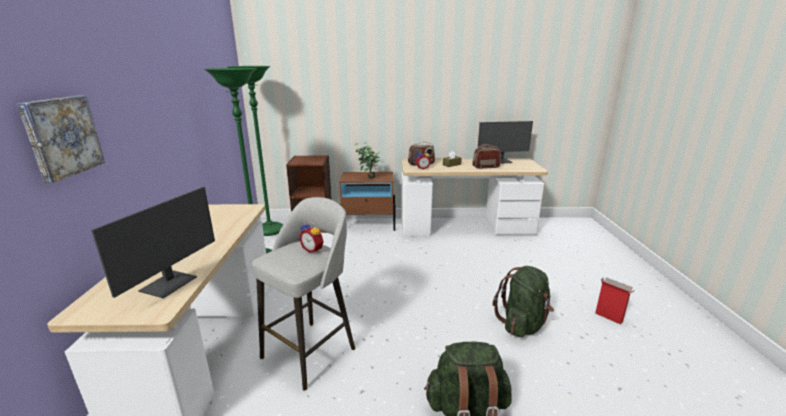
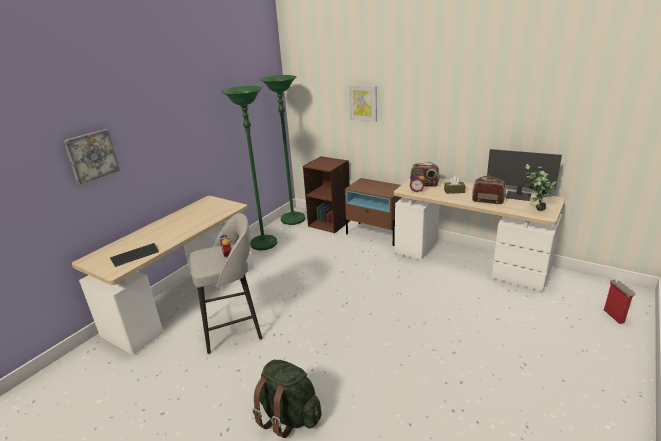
camera: 35 degrees right, 5 degrees up
(170, 284) = (135, 255): monitor -> keyboard
(344, 93) = (363, 103): none -> picture
(367, 178) = (372, 190): potted plant -> potted plant (534, 210)
(522, 324) = (410, 375): green backpack -> none
(609, 317) = (509, 406): cardboard box -> cardboard box (614, 316)

